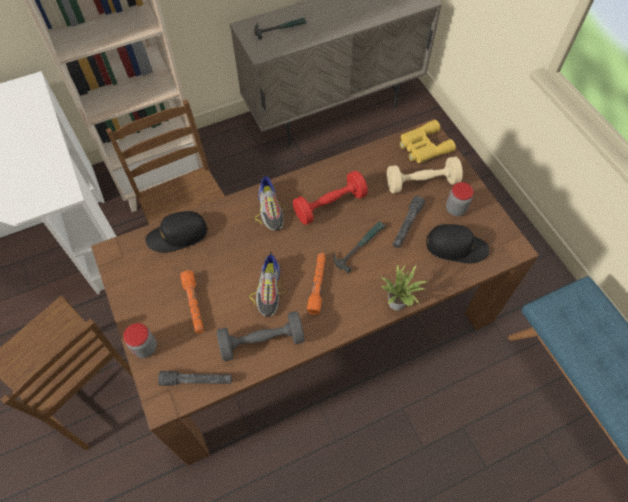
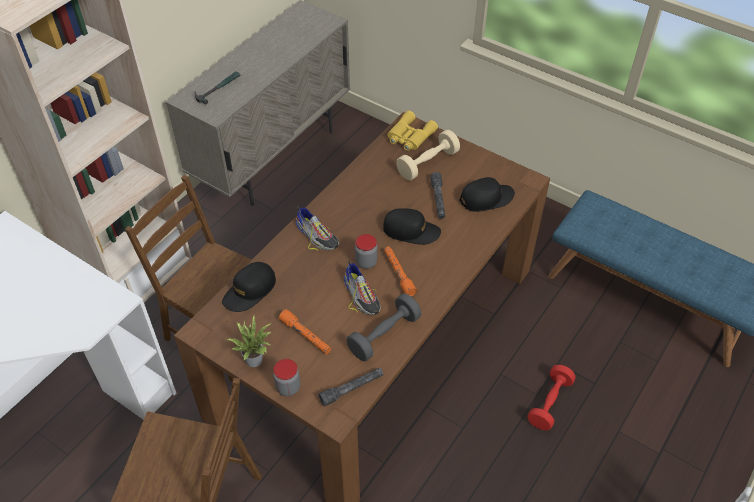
camera: 30 degrees left, 10 degrees down
(330, 205) = (365, 211): red dumbbell -> red dumbbell (549, 403)
(359, 246) = (411, 231): hammer -> black cap
(398, 301) = (470, 256): potted plant -> potted plant (255, 358)
(455, 209) = (467, 171): jar -> jar (366, 262)

